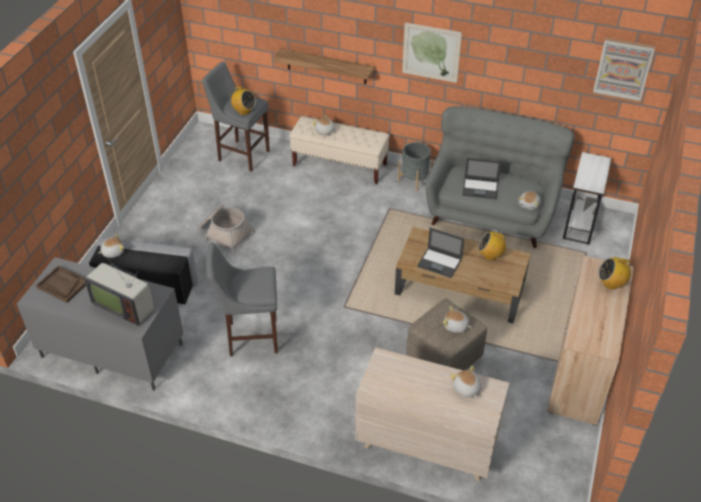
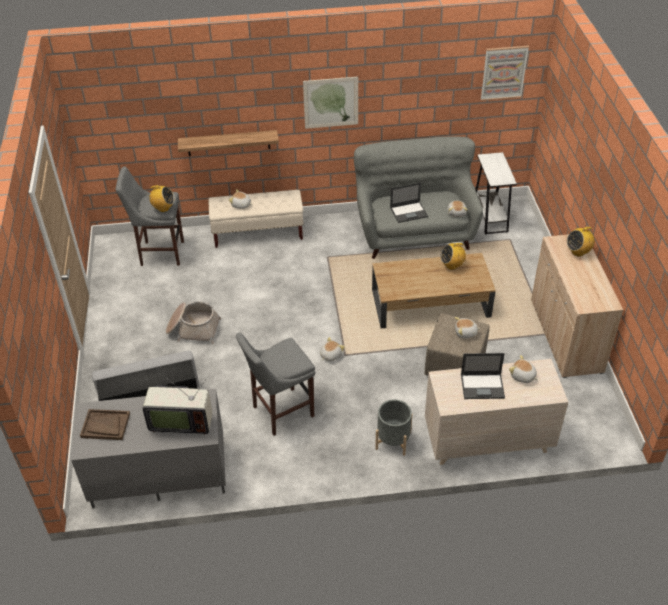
camera: 25 degrees left, 0 degrees up
(113, 252) = (115, 381): plush toy -> plush toy (330, 355)
(414, 180) = (332, 225): grey planter -> grey planter (393, 440)
(440, 263) = (416, 286): laptop -> laptop (483, 386)

